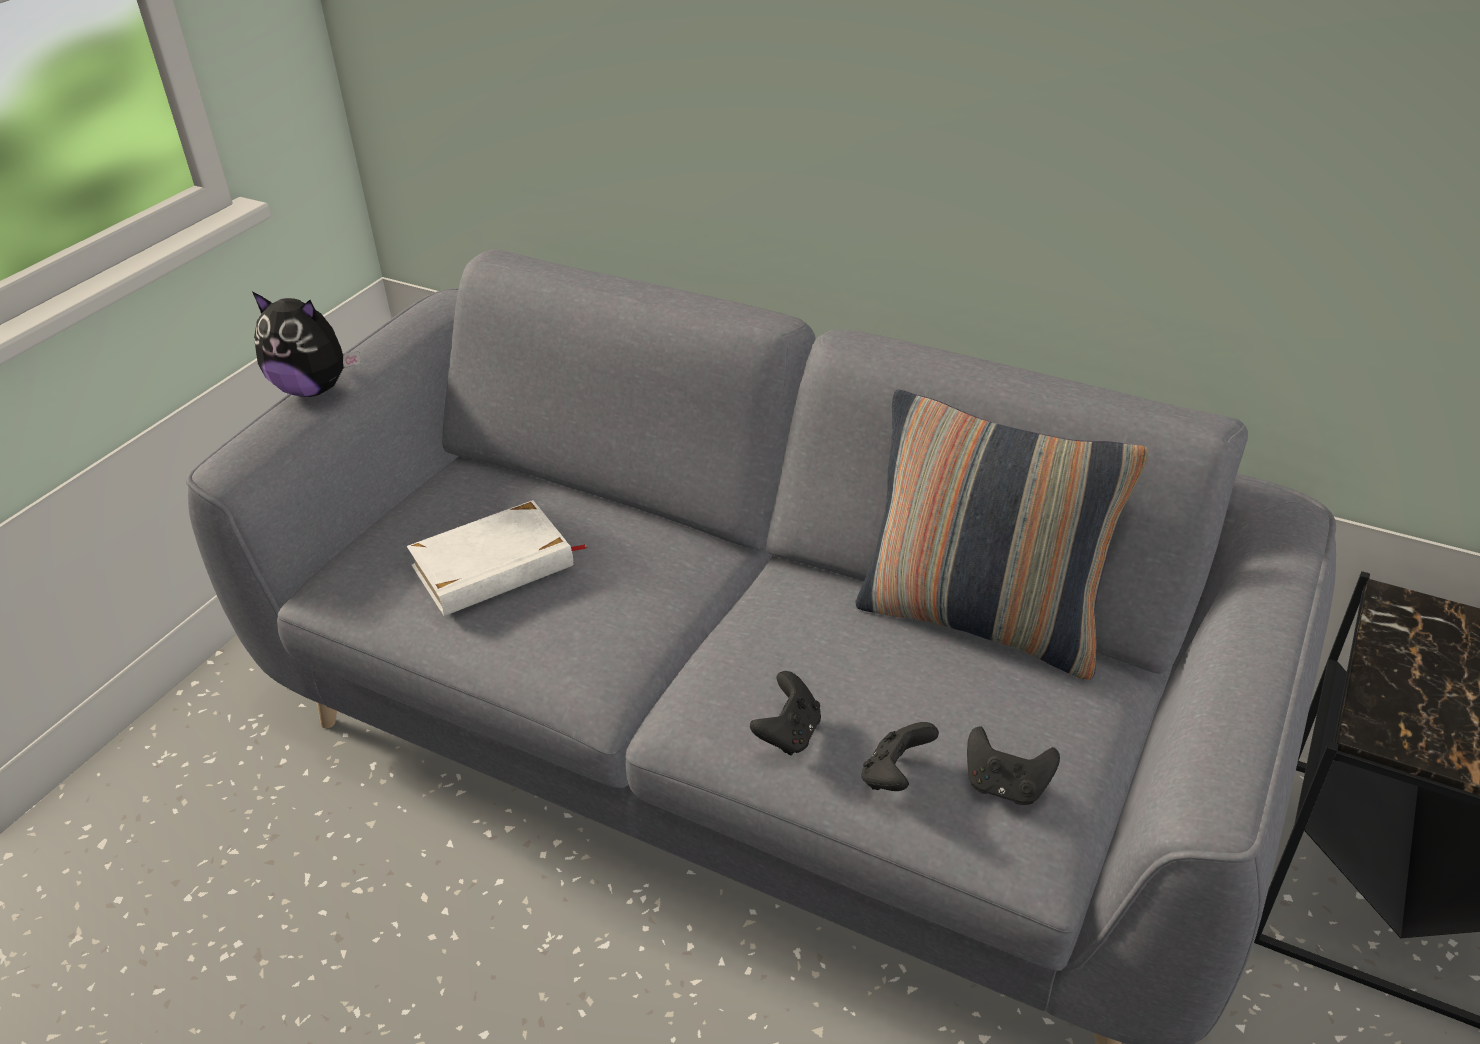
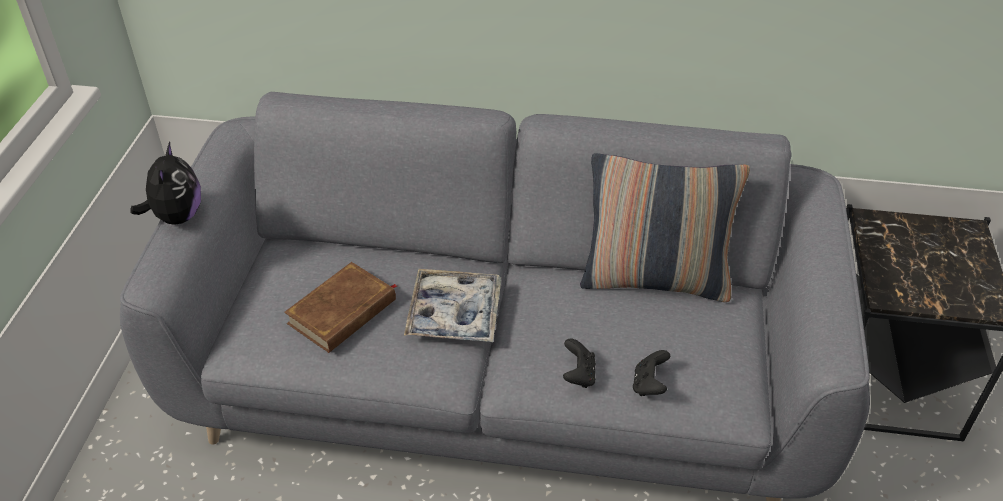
camera: 20 degrees left, 5 degrees up
(313, 389) = (176, 216): plush toy -> plush toy turned 90 degrees counterclockwise
(494, 566) = (343, 312): white book -> brown book
(648, 603) = (454, 313): none -> tray
(1005, 786) = (710, 375): black game controller -> none

